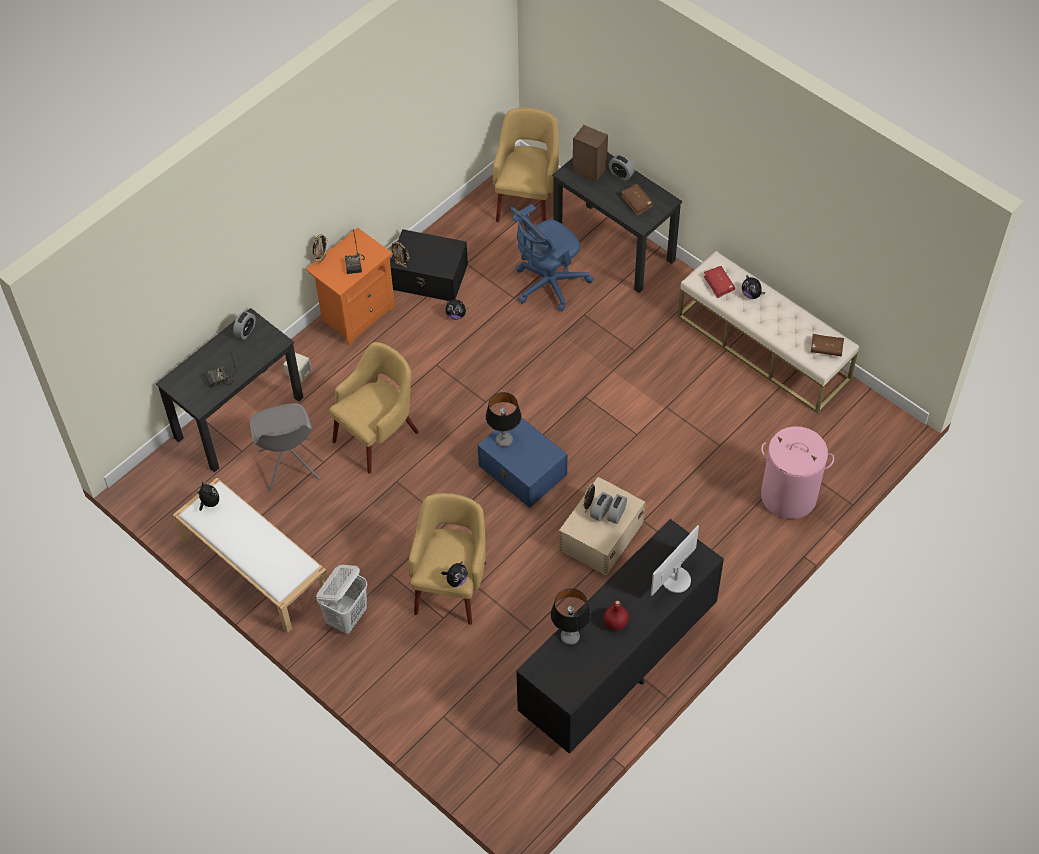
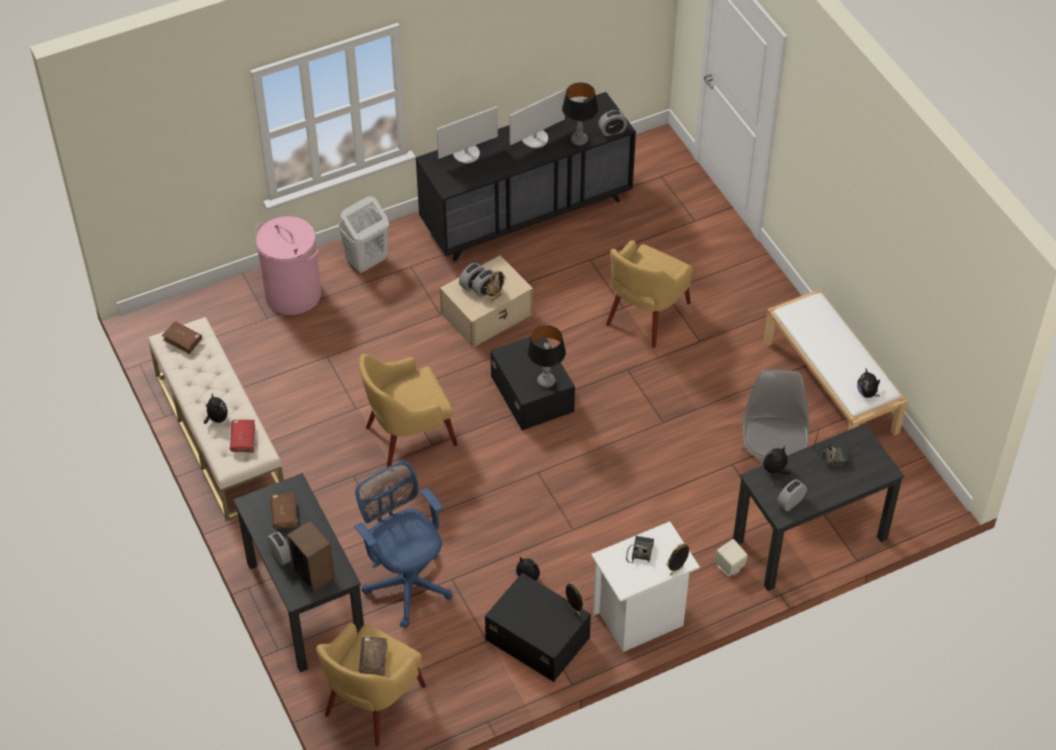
camera: 160 degrees left, 5 degrees down
(347, 617) = (753, 318): white laundry basket -> white laundry basket (366, 262)
(356, 314) = (640, 619): orange nightstand -> white nightstand
(378, 435) = (665, 473): yellow armchair -> yellow armchair (408, 436)
(456, 580) = (651, 252): plush toy -> plush toy (775, 470)
(523, 471) = (532, 392): blue storage box -> black storage box
(525, 167) = (373, 659): none -> brown book
(540, 661) = (612, 131): none -> alarm clock
(547, 285) = (406, 581): blue office chair -> blue office chair turned 105 degrees counterclockwise
(616, 623) = (535, 138): red bottle -> monitor

